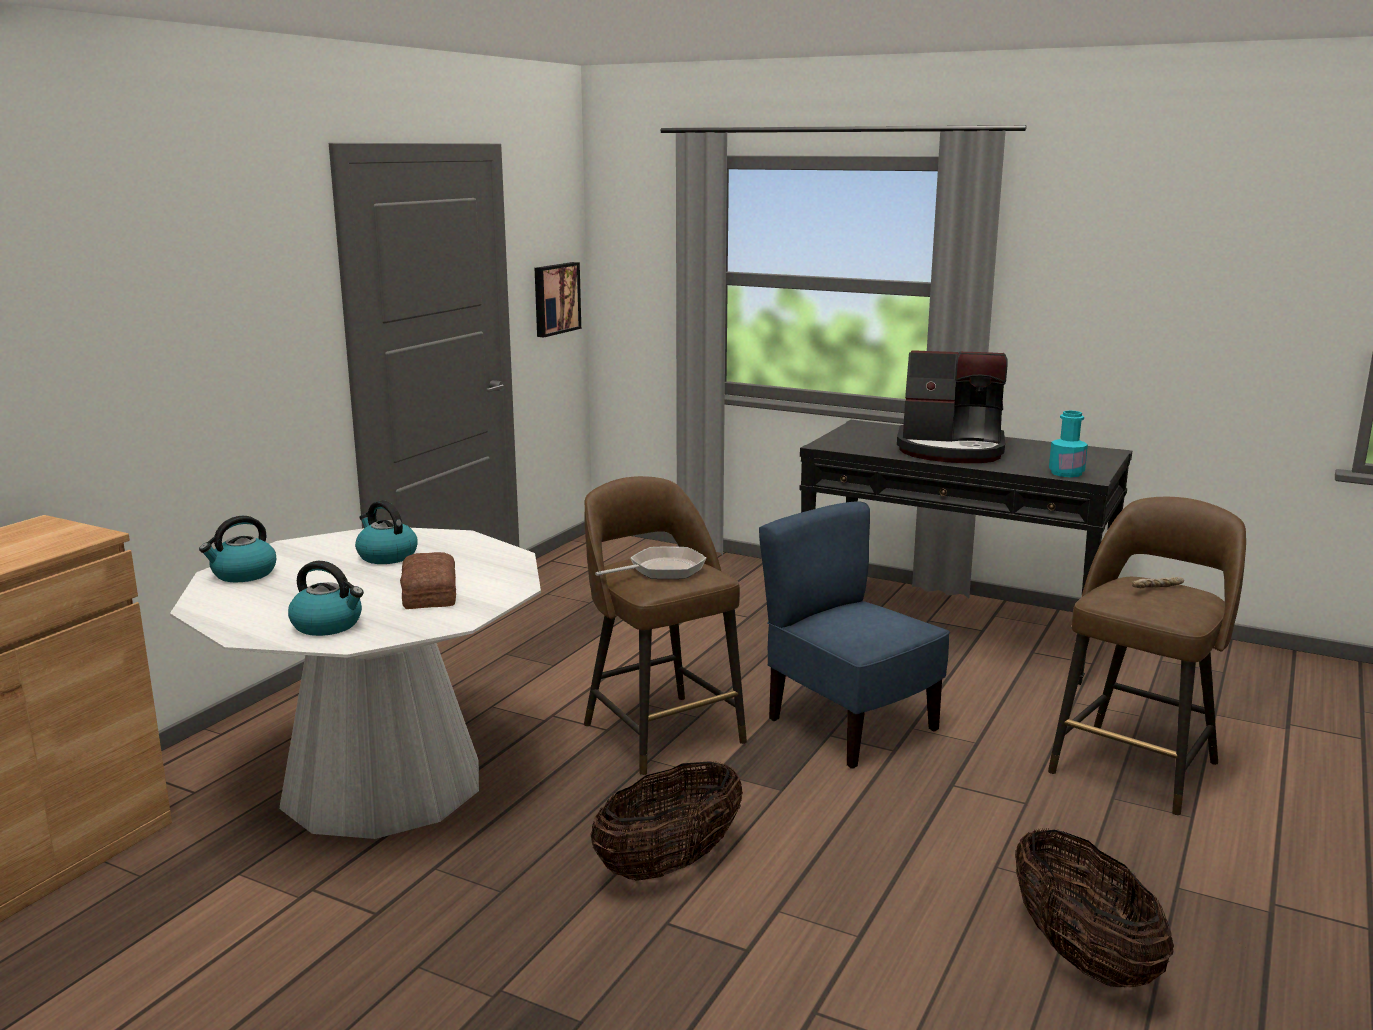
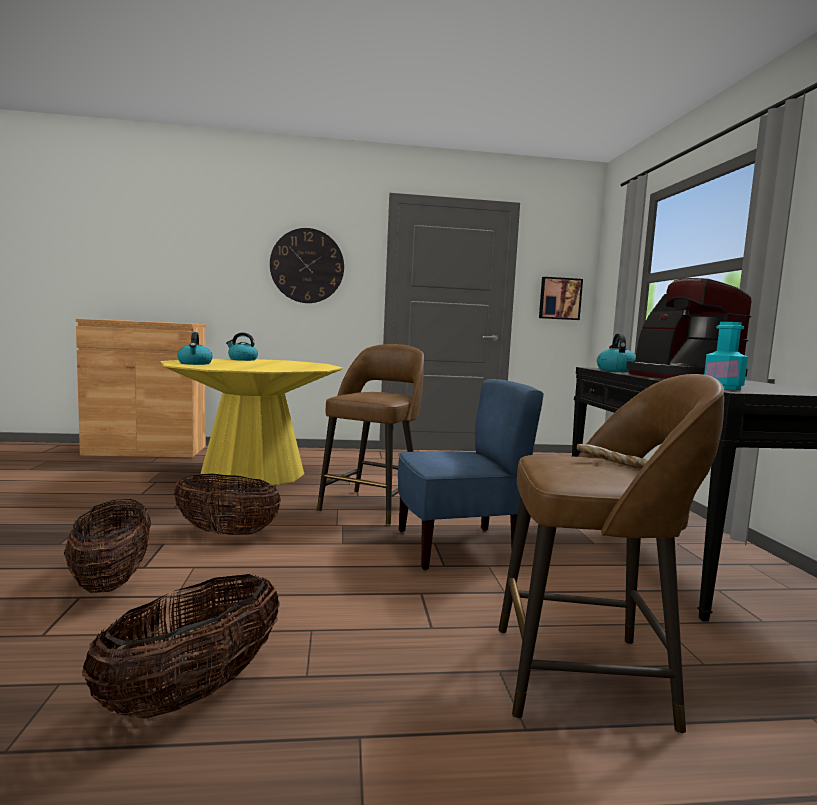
camera: 55 degrees right, 10 degrees down
(218, 322) = (307, 266): none -> wall clock
(382, 783) = (253, 473): white dining table -> yellow dining table
(386, 556) = (288, 364): kettle -> kettle (615, 370)
(428, 593) = (248, 366): bread -> none
(662, 570) = (373, 393): frying pan -> none
(775, 981) = (112, 580): none -> basket
(849, 726) = (457, 547): blue chair -> blue chair turned 60 degrees clockwise

